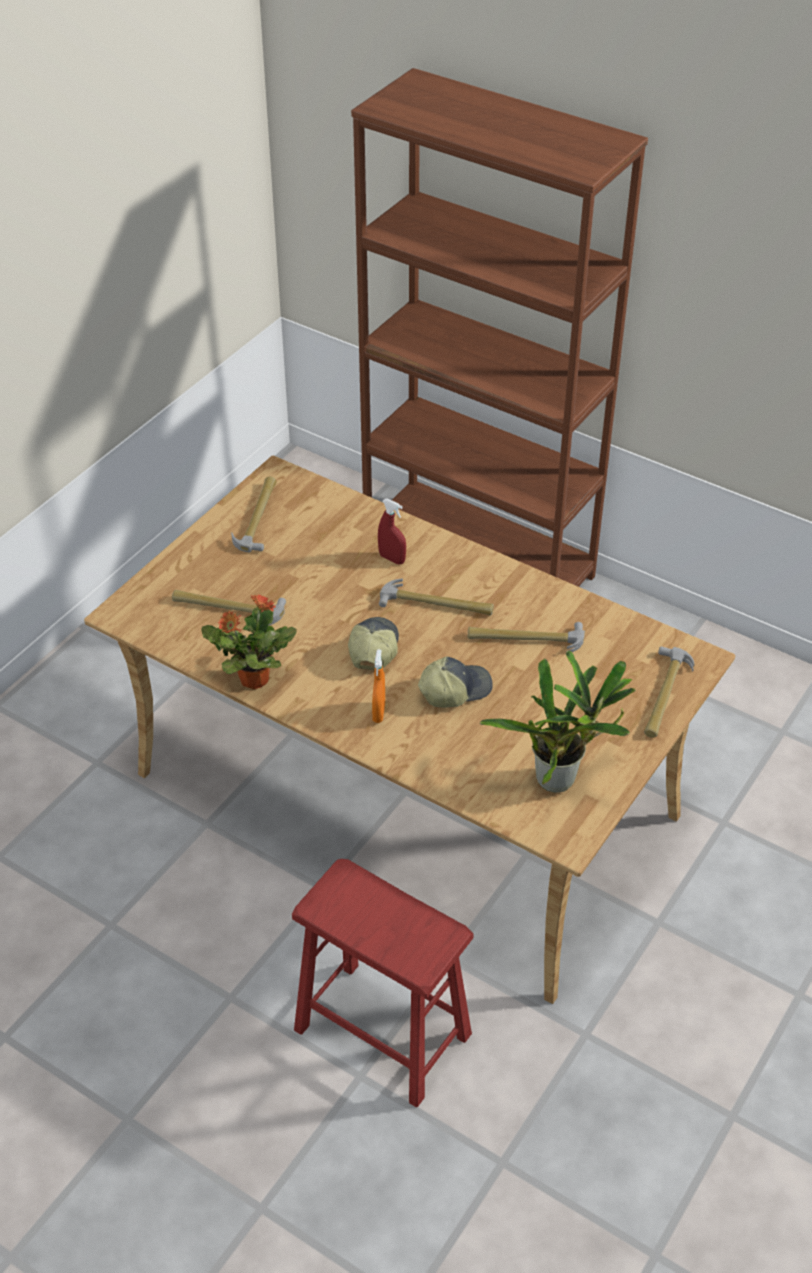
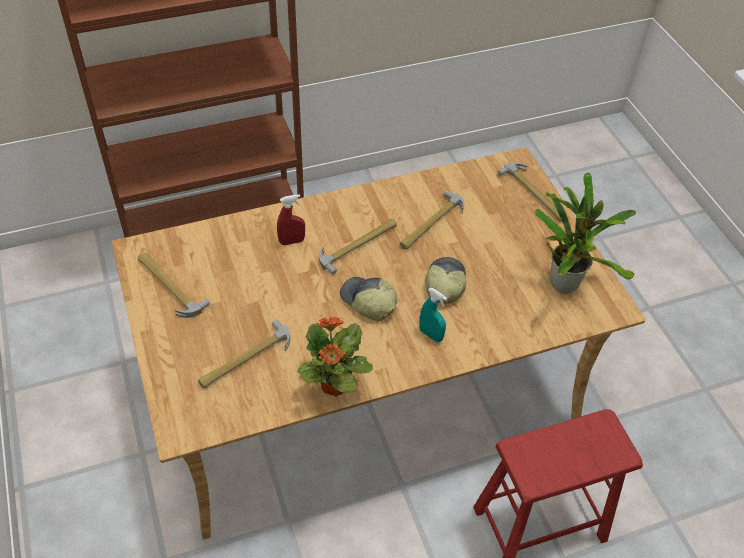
camera: 55 degrees left, 5 degrees up
(379, 712) = (431, 335): orange spray bottle -> turquoise spray bottle

